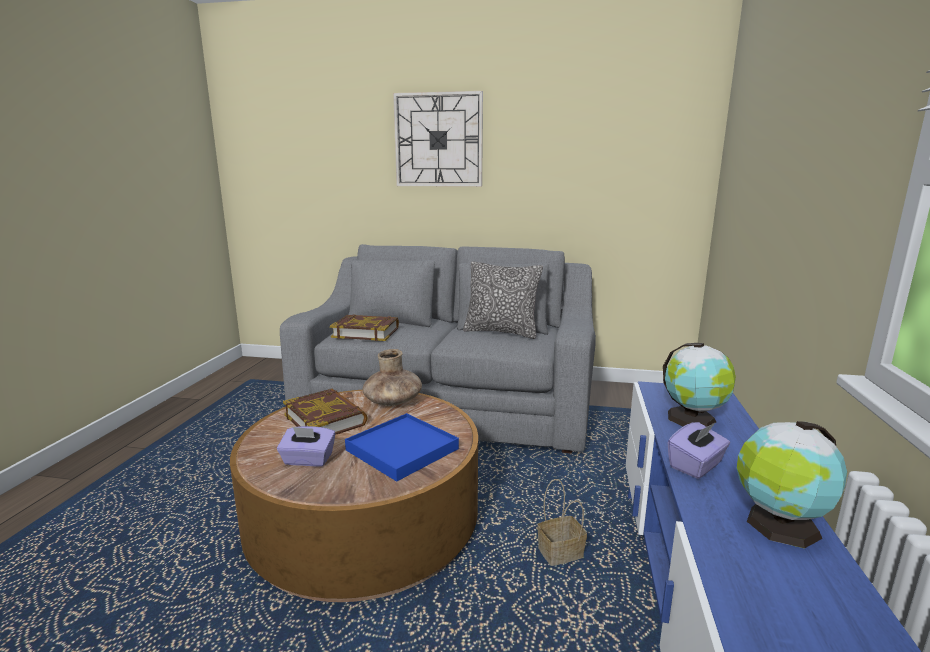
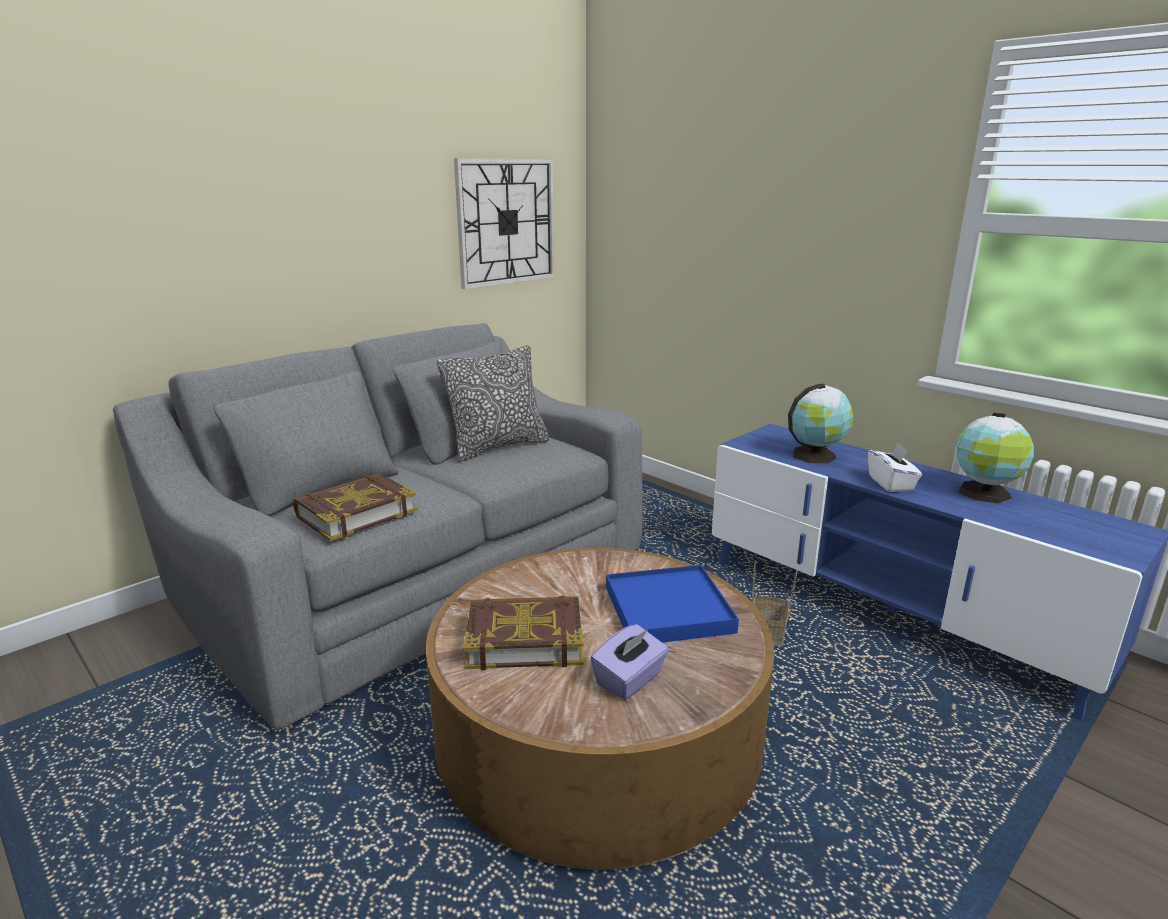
camera: 55 degrees left, 5 degrees up
(392, 402) = (533, 579): brown vase -> none
(438, 140) = (254, 166): wall clock -> wall clock (506, 222)
(696, 465) = (891, 484): purple tissue box -> white tissue box

